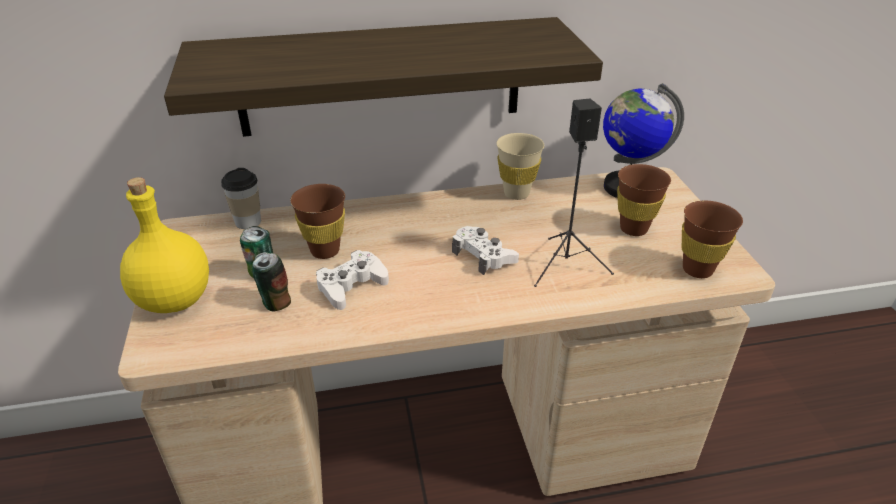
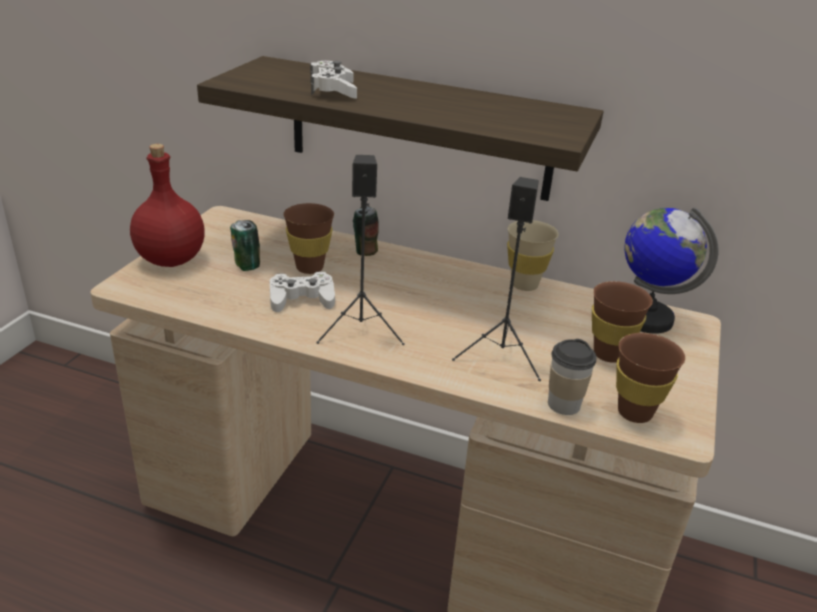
camera: 30 degrees right, 5 degrees down
(173, 300) = (170, 259): yellow bottle -> red bottle
(248, 222) = (276, 227): cup -> cup (563, 404)
(275, 302) = (234, 288): can -> can (365, 251)
(435, 292) = (362, 330): none -> black speaker
(483, 256) = (434, 320): white game controller -> white game controller (333, 89)

